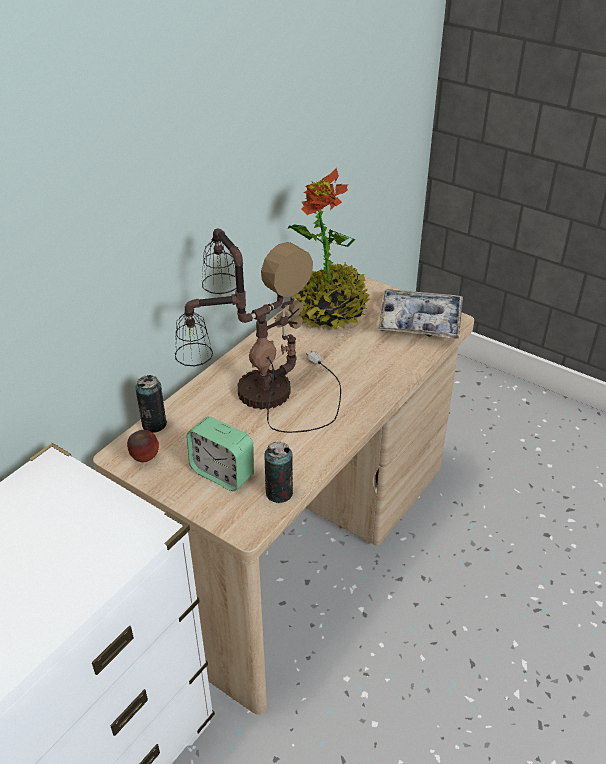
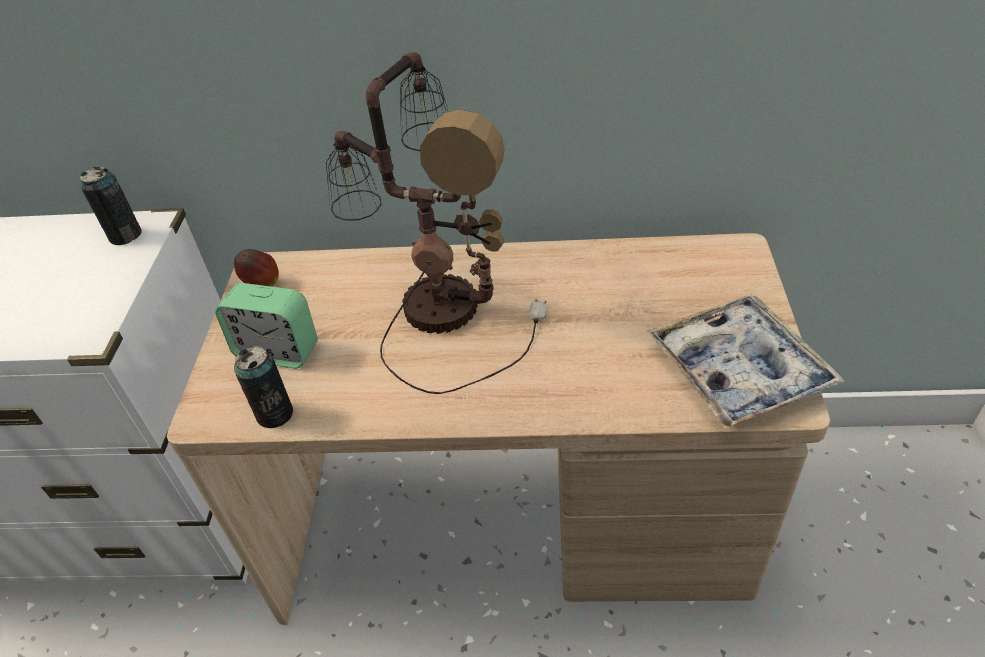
camera: 60 degrees right, 5 degrees up
(154, 424) = (320, 262): can -> can (125, 235)
(222, 473) = (278, 351): alarm clock -> alarm clock turned 75 degrees counterclockwise
(329, 312) = (653, 276): potted plant -> none

